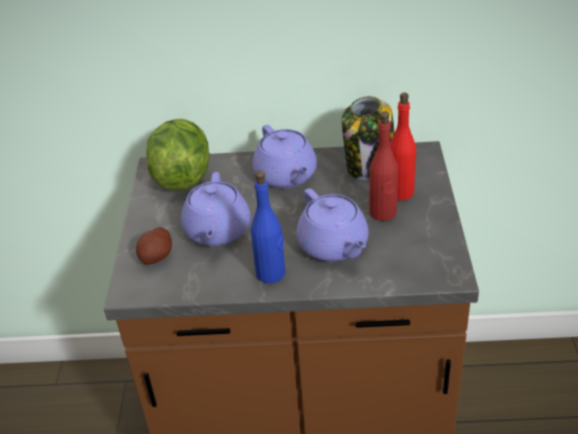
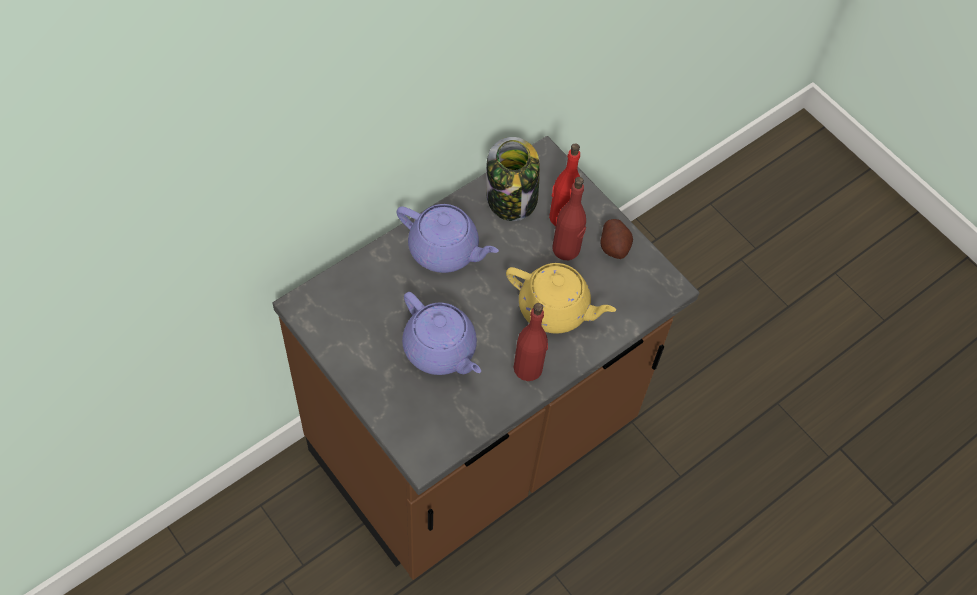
camera: 45 degrees left, 20 degrees up
(156, 256) = (411, 408): potato -> potato (614, 246)
(182, 175) = (342, 302): lettuce -> none
(271, 273) = (528, 368): blue bottle -> red bottle
(334, 246) = (555, 309): purple teapot -> yellow teapot

